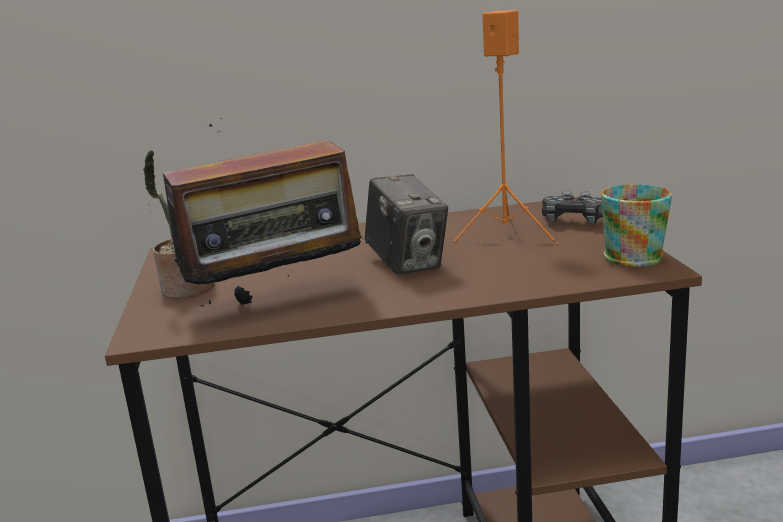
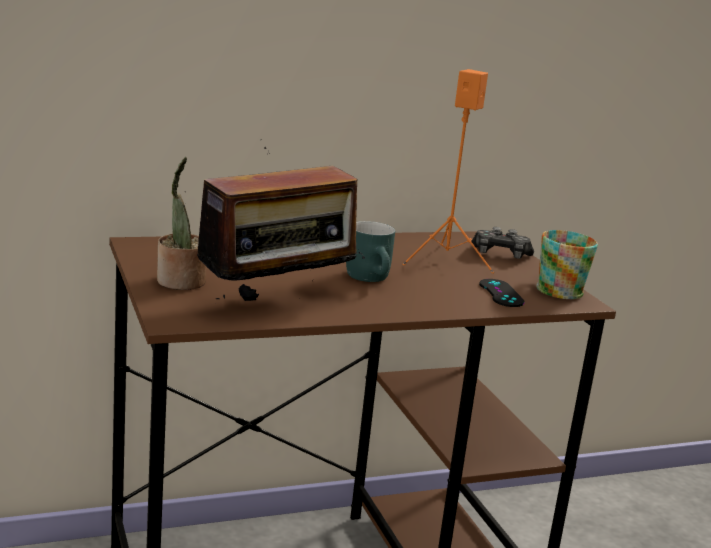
camera: 15 degrees left, 0 degrees up
(407, 264) = (373, 278): camera -> turquoise mug
(556, 267) = (501, 293): none -> black game controller

